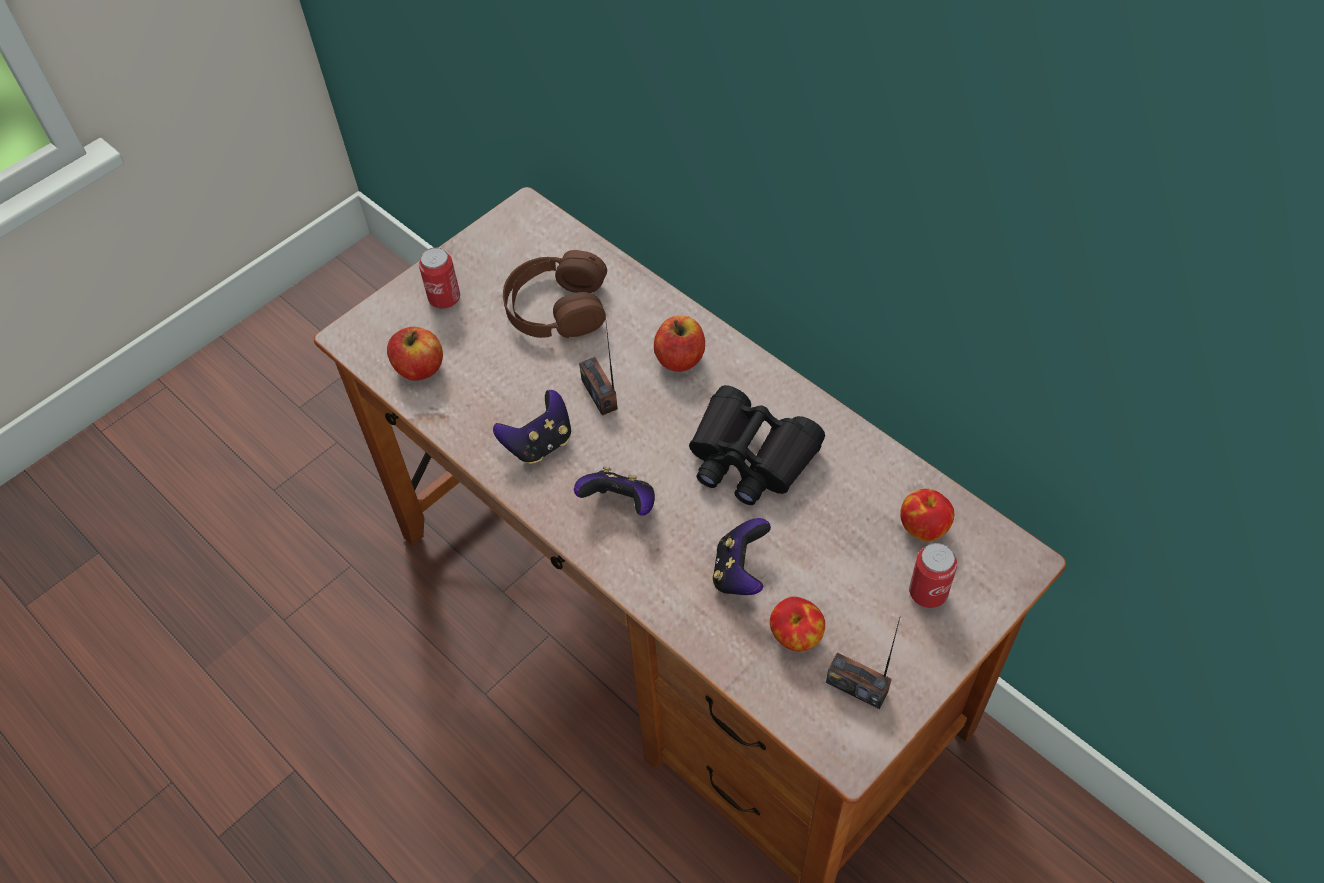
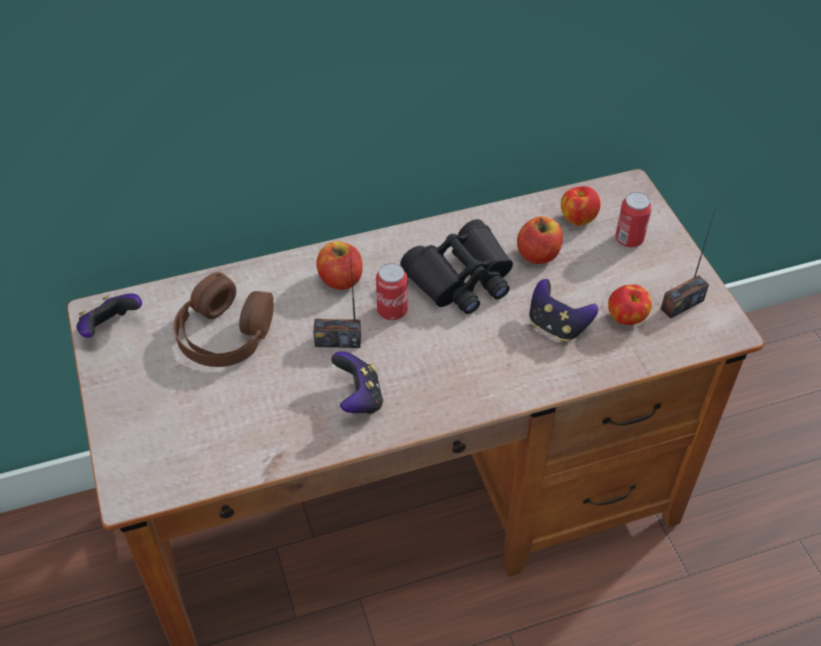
camera: 65 degrees left, 5 degrees down
(419, 368) = (213, 453): apple -> apple (538, 254)
(444, 298) = (148, 406): can -> can (392, 310)
(620, 504) = (453, 370): game controller -> game controller (110, 328)

